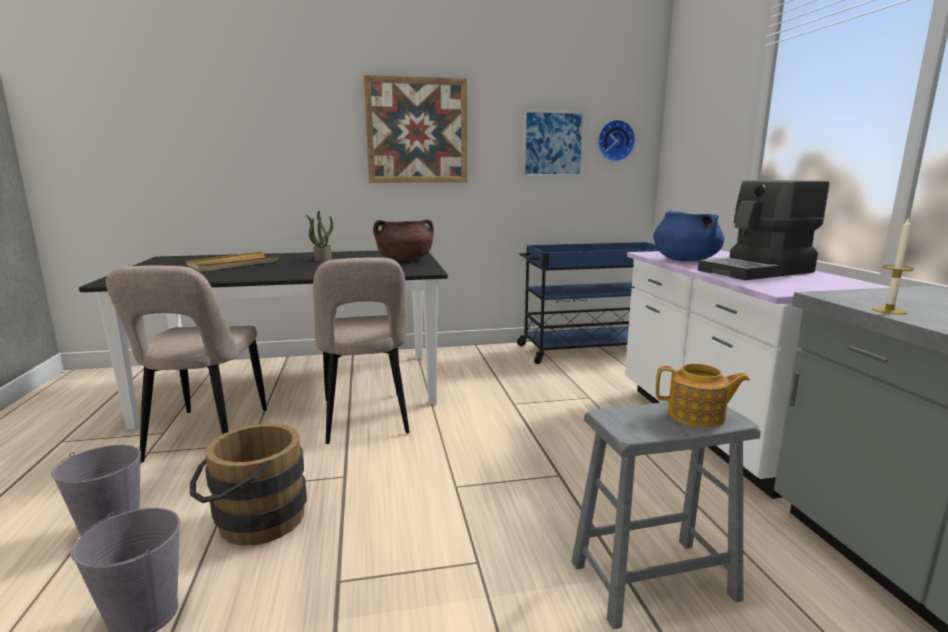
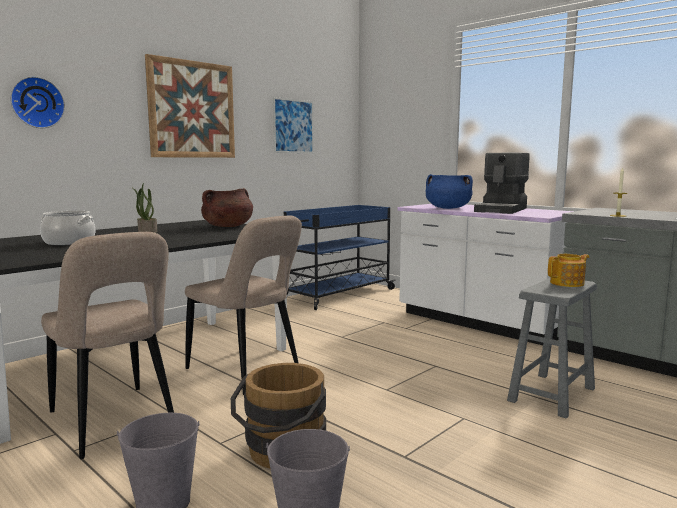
camera: 35 degrees left, 5 degrees down
(233, 264) = (69, 242): beige tray -> cooking pot
(615, 141) = (332, 126): wall clock -> wall clock (37, 103)

